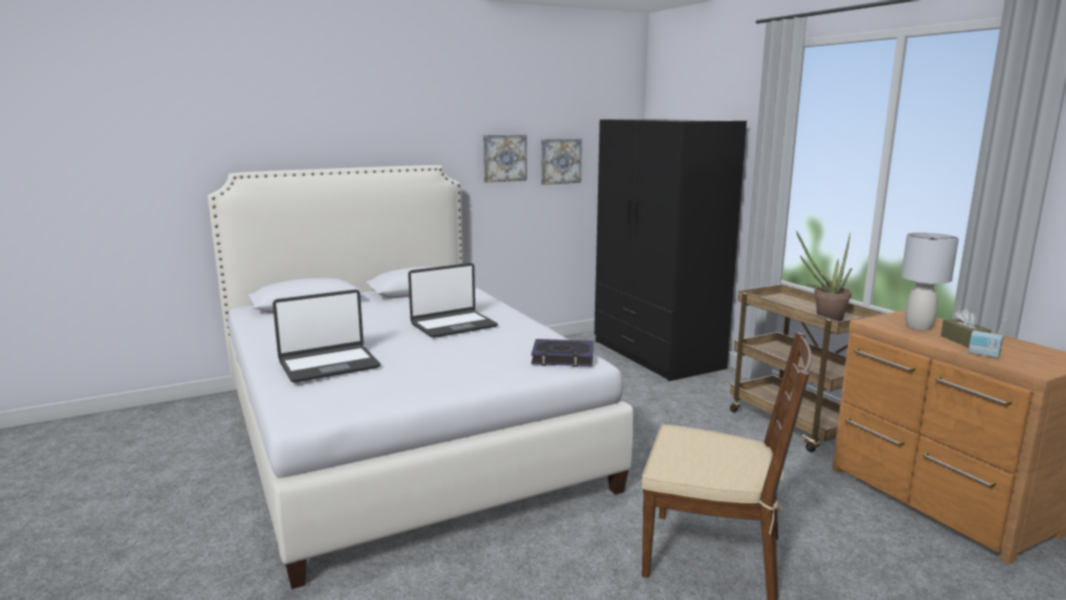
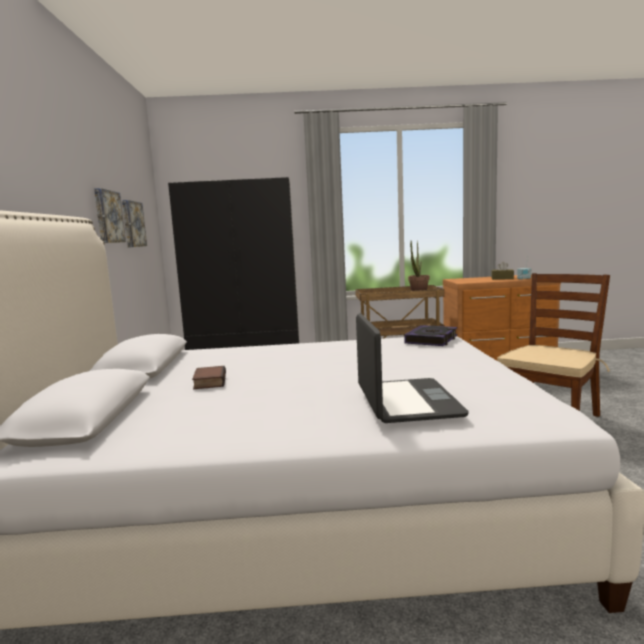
camera: 65 degrees left, 5 degrees down
(382, 312) = (208, 381): none -> book
(453, 325) = (306, 359): laptop -> none
(918, 327) = (476, 280): grey table lamp -> none

